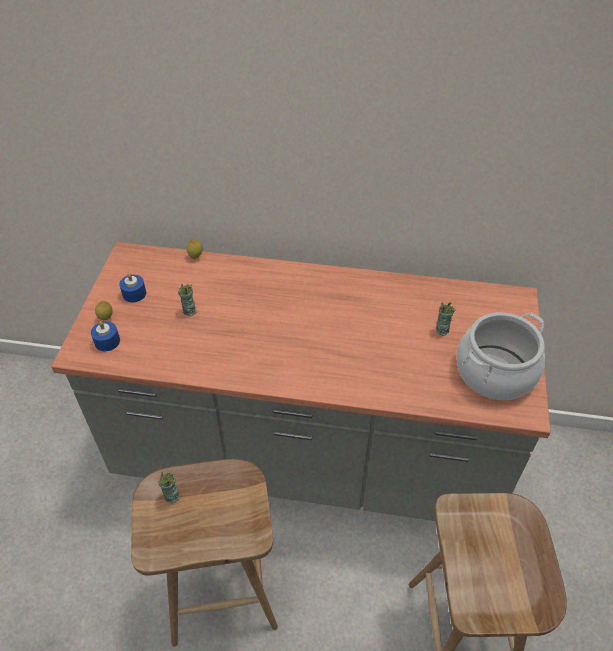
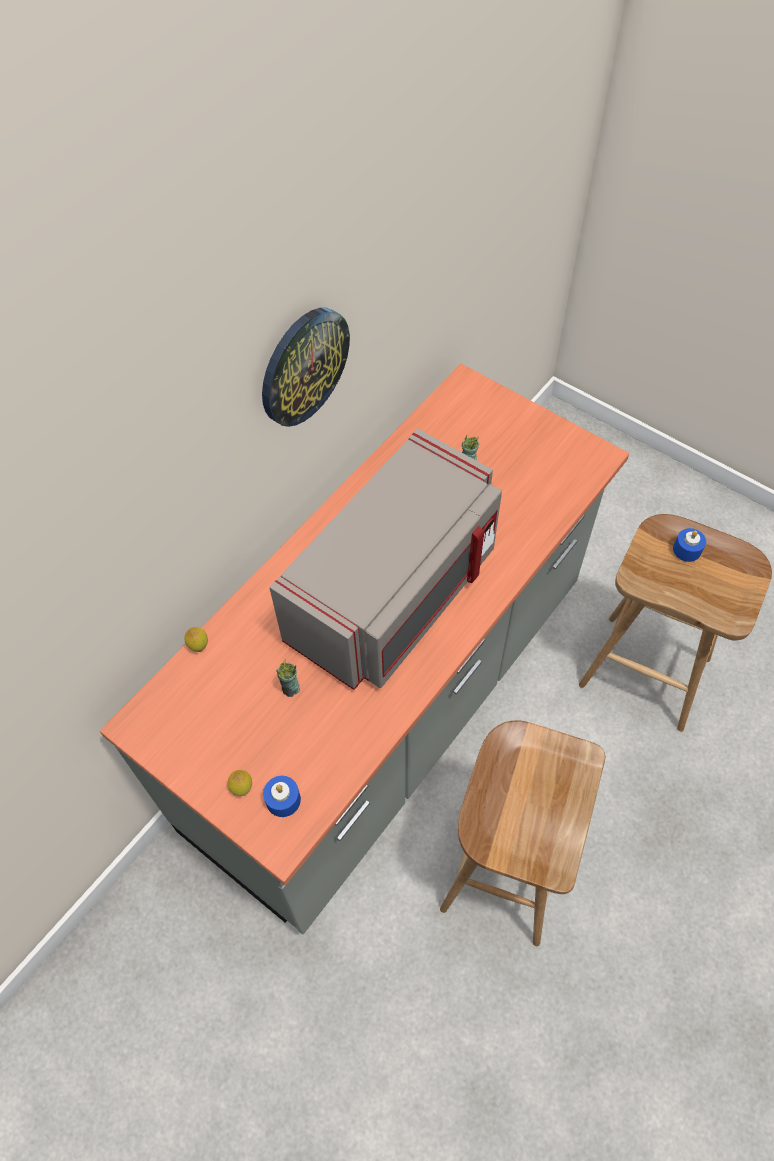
camera: 60 degrees left, 10 degrees up
(134, 293) = (218, 741): blue candle -> blue candle (687, 550)
(172, 496) = (498, 823): cup -> none
(297, 334) = (396, 594): none -> grey microwave
(361, 142) = (303, 366): none -> wall clock
(494, 372) = (543, 454): cooking pot -> none

